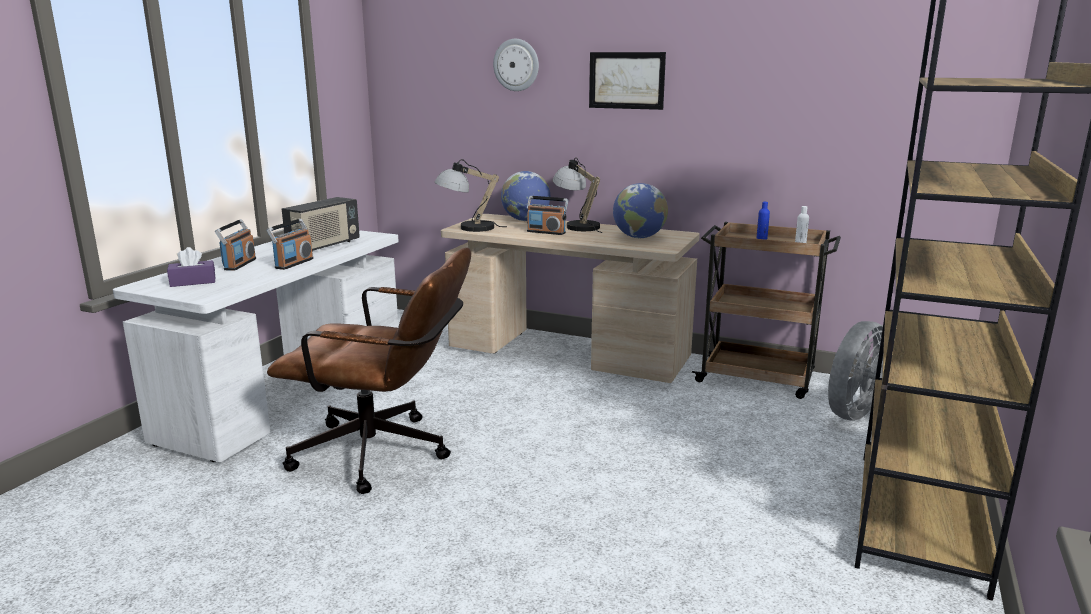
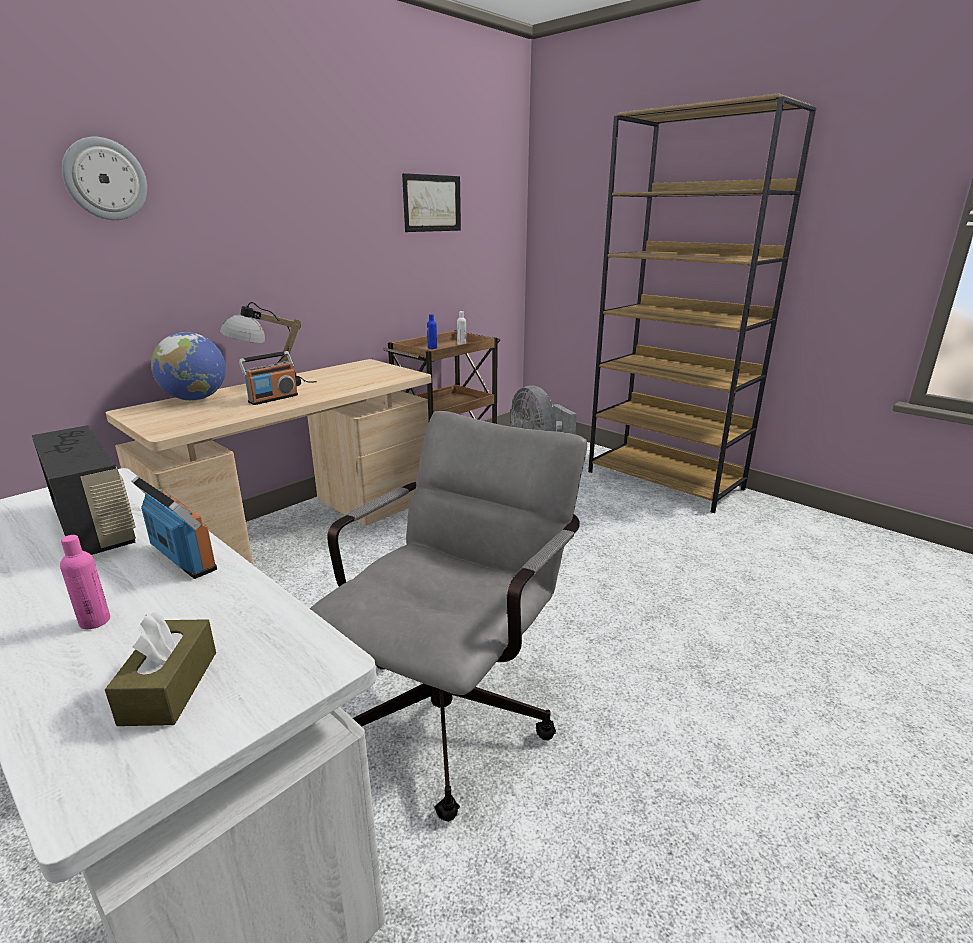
camera: 70 degrees left, 5 degrees up
(193, 282) = (170, 687): purple tissue box -> brown tissue box
(239, 264) = (95, 621): radio -> pink bottle
(384, 454) = (454, 707): brown office chair -> grey office chair
(467, 228) = (175, 427): table lamp -> none
(626, 80) = (268, 203): picture -> picture (432, 203)
(639, 237) = (357, 375): globe -> none

